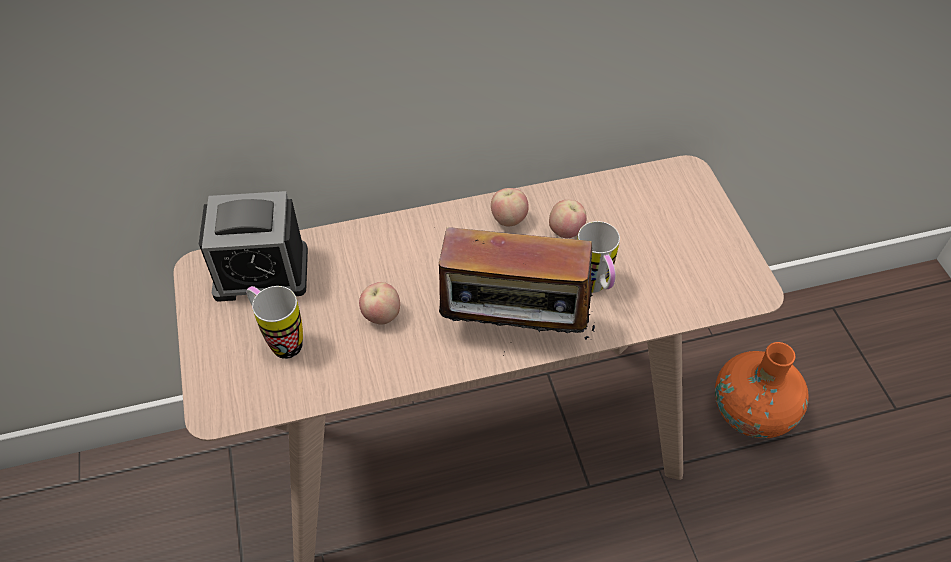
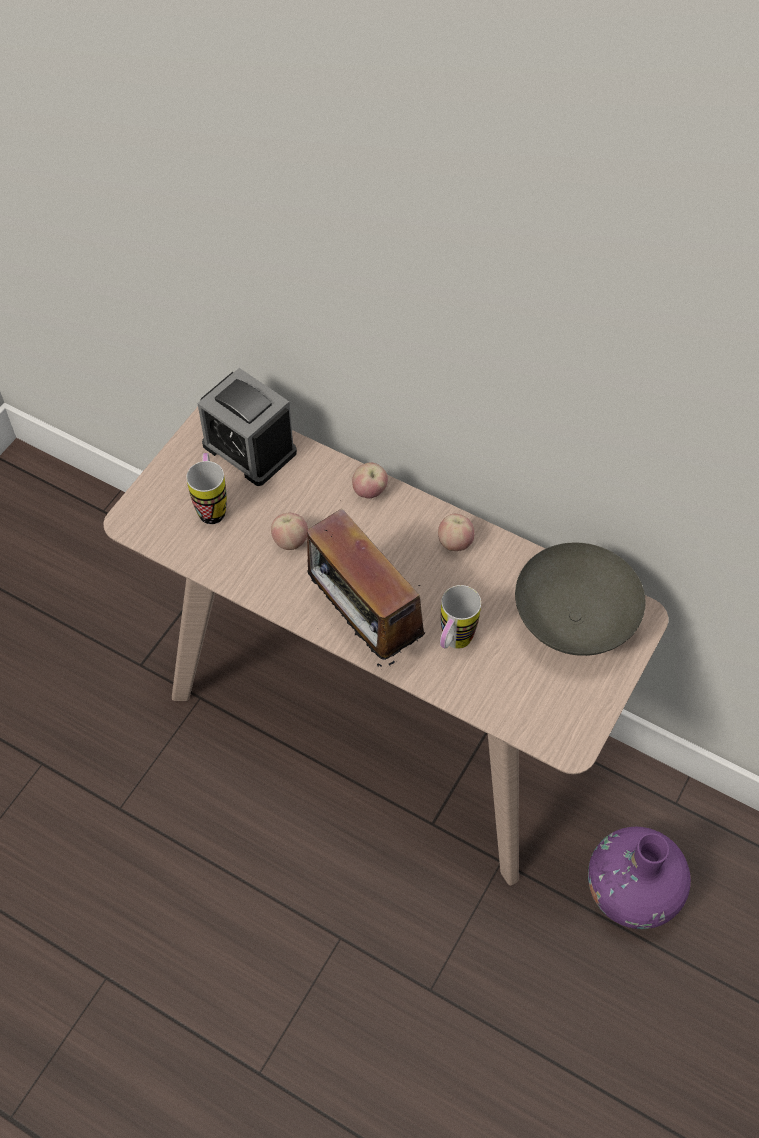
camera: 45 degrees right, 5 degrees up
(566, 232) = (485, 586): apple -> apple (369, 491)
(653, 208) = (575, 622): none -> grey bowl
(751, 412) = (631, 892): orange vase -> purple vase

